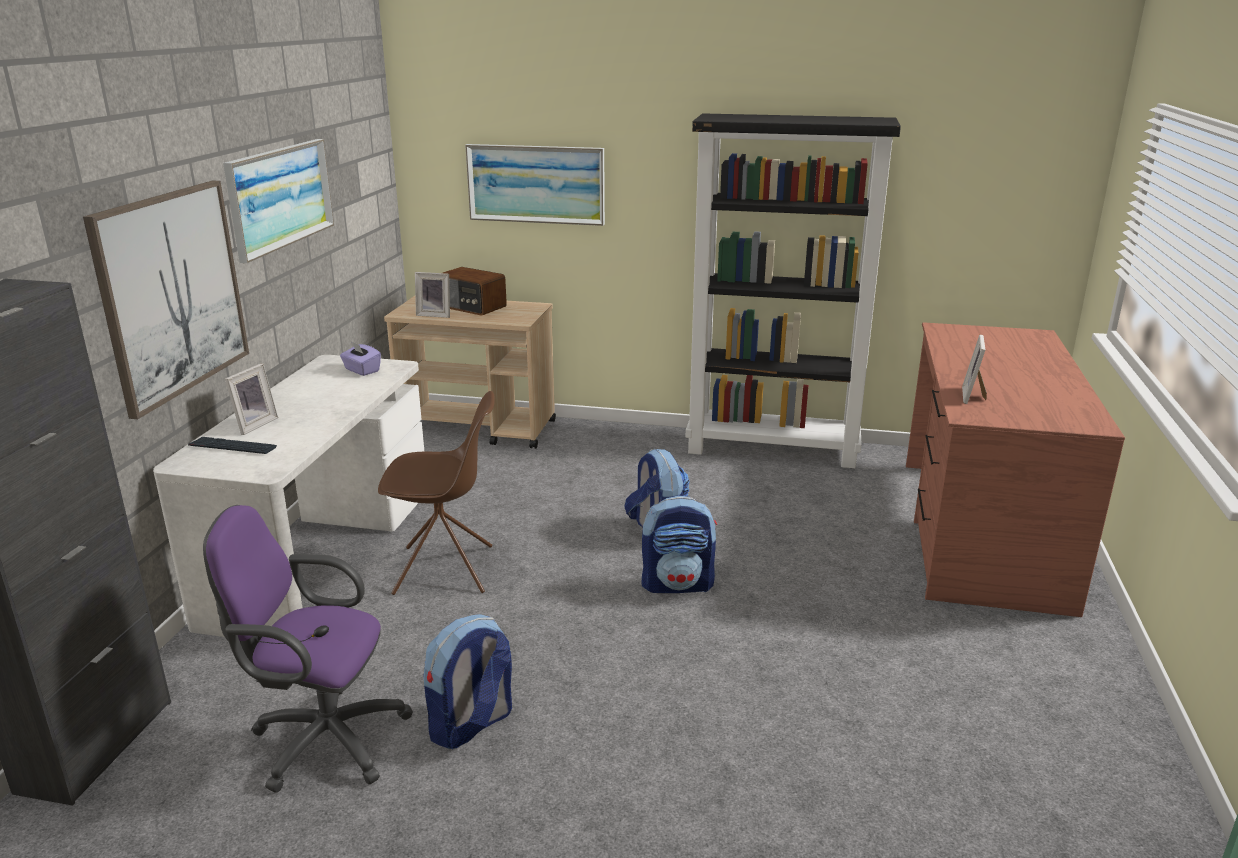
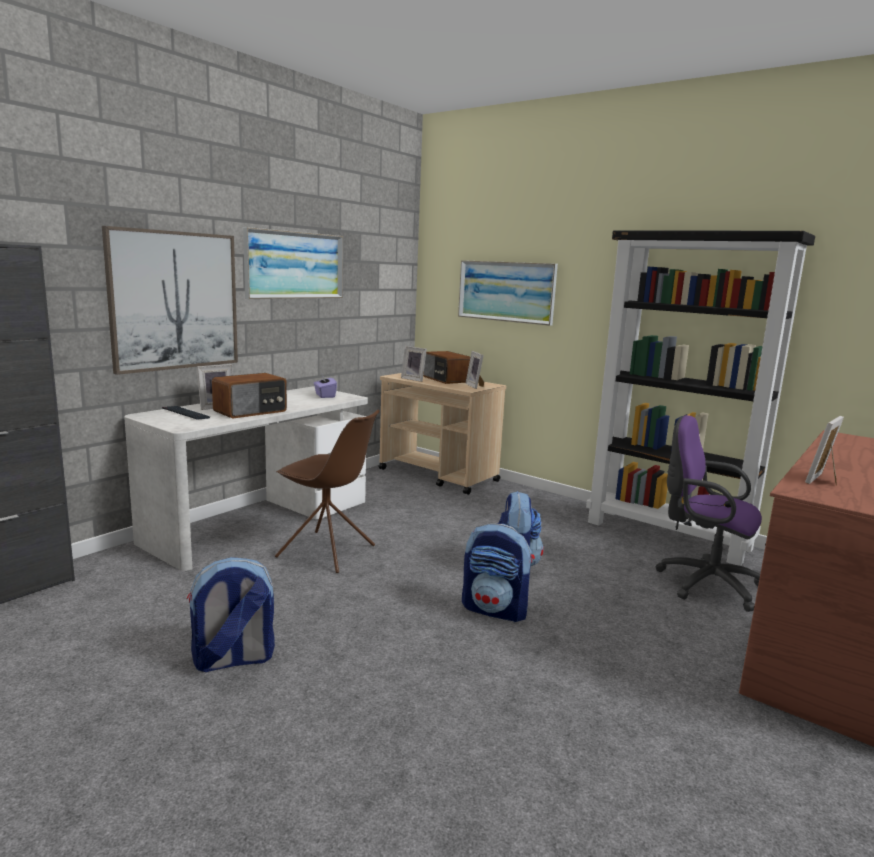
camera: 25 degrees right, 10 degrees down
(311, 422) = (251, 411): none -> radio
(322, 739) = (128, 633): purple office chair -> purple office chair (703, 583)
(521, 313) = (475, 386): none -> picture frame

